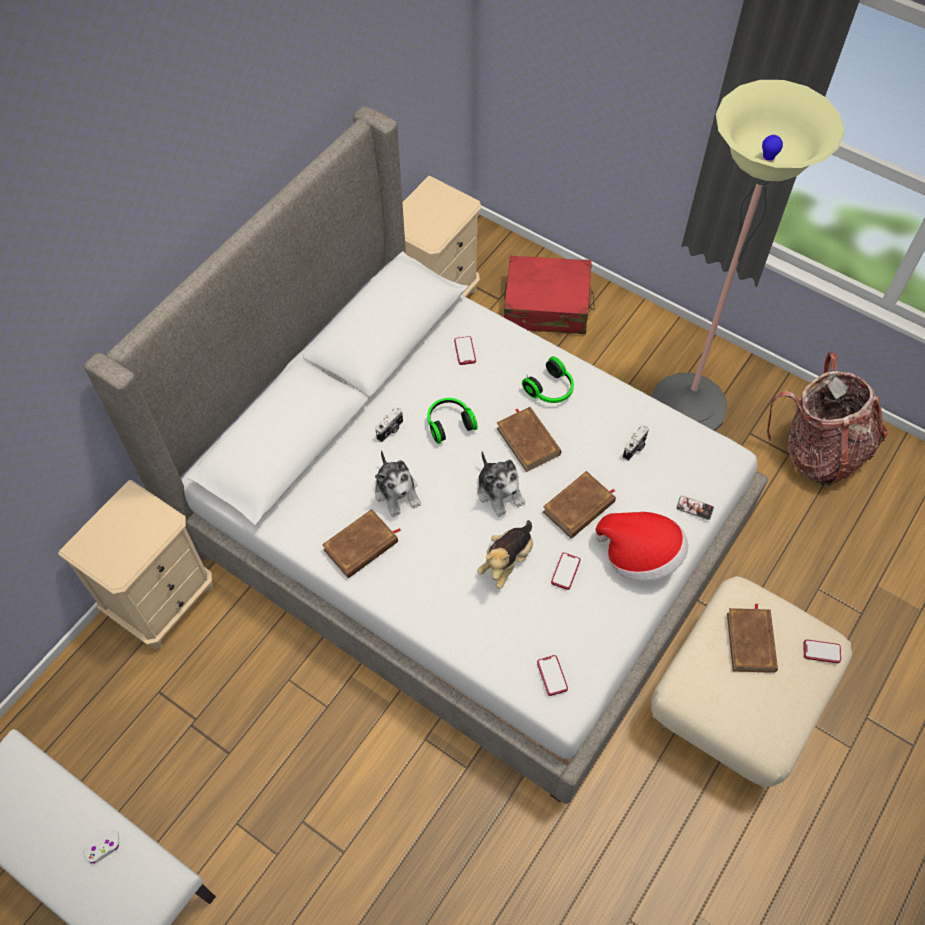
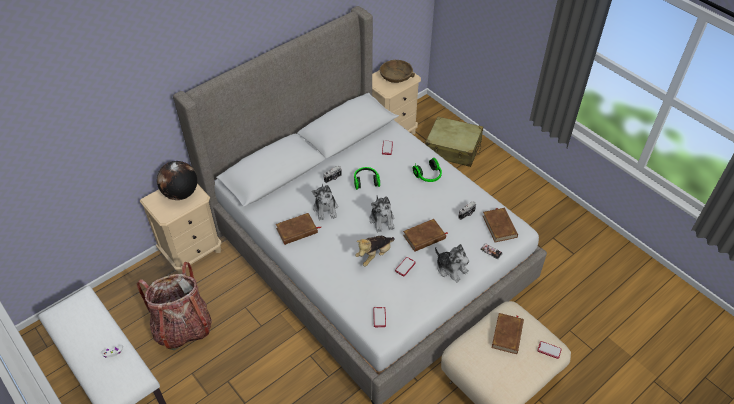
camera: 15 degrees right, 10 degrees down
(130, 523) = (181, 194): none -> globe
(437, 206) = (396, 76): none -> brown bowl
(528, 441) = (407, 198): brown book -> brown book (499, 226)
(547, 306) = (453, 148): red suitcase -> beige suitcase
(640, 555) = (451, 269): hat -> plush toy
(688, 406) = (520, 216): floor lamp -> none
(818, 452) = (592, 256): backpack -> backpack (183, 327)

